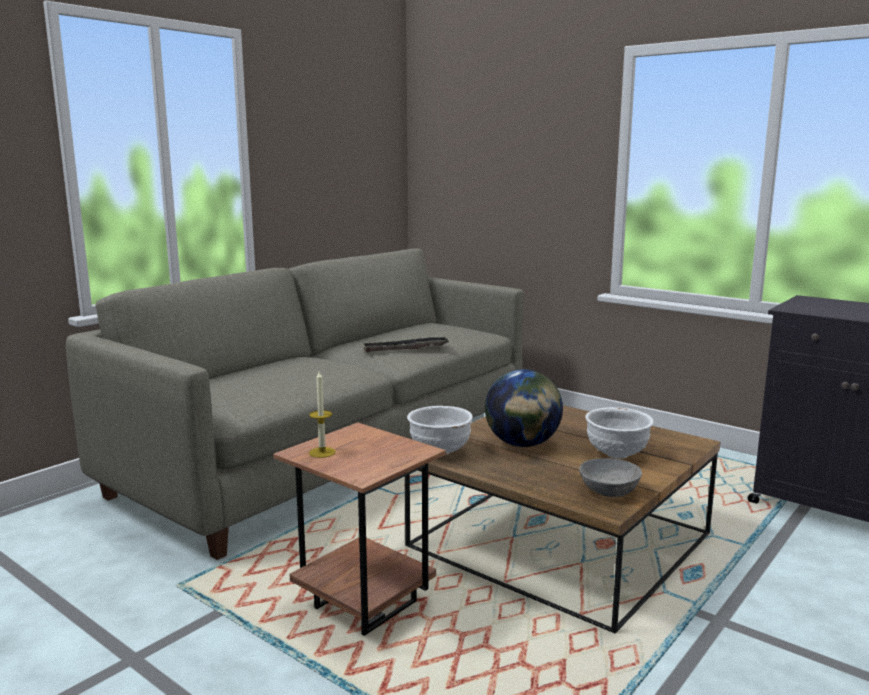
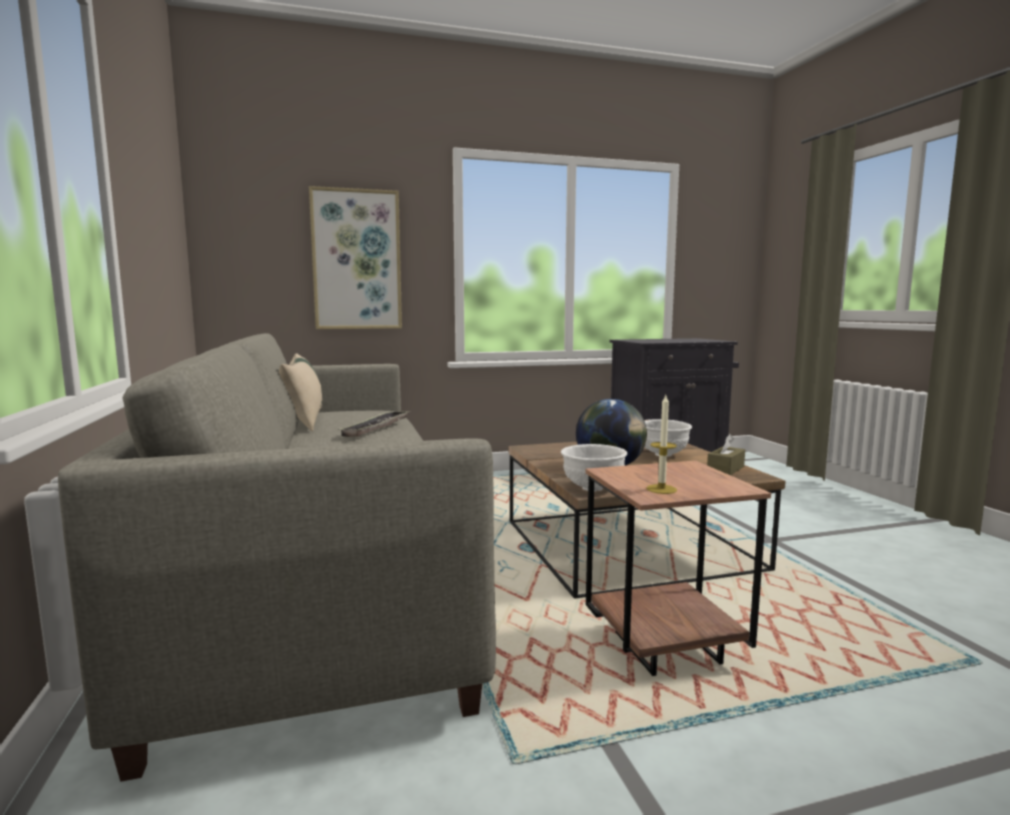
camera: 55 degrees left, 5 degrees down
(400, 329) = (304, 420): none -> beige pillow
(523, 178) = (356, 260): none -> picture
(610, 490) = (725, 469): grey bowl -> brown tissue box

